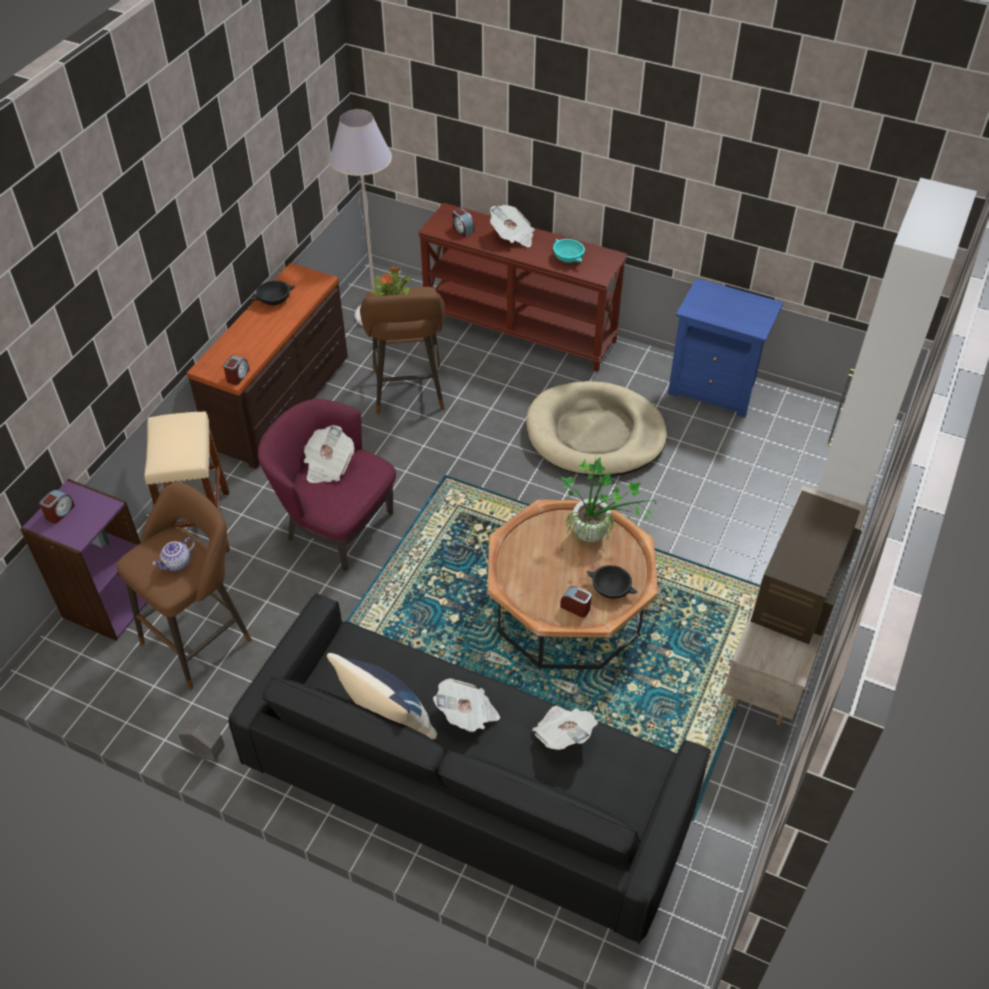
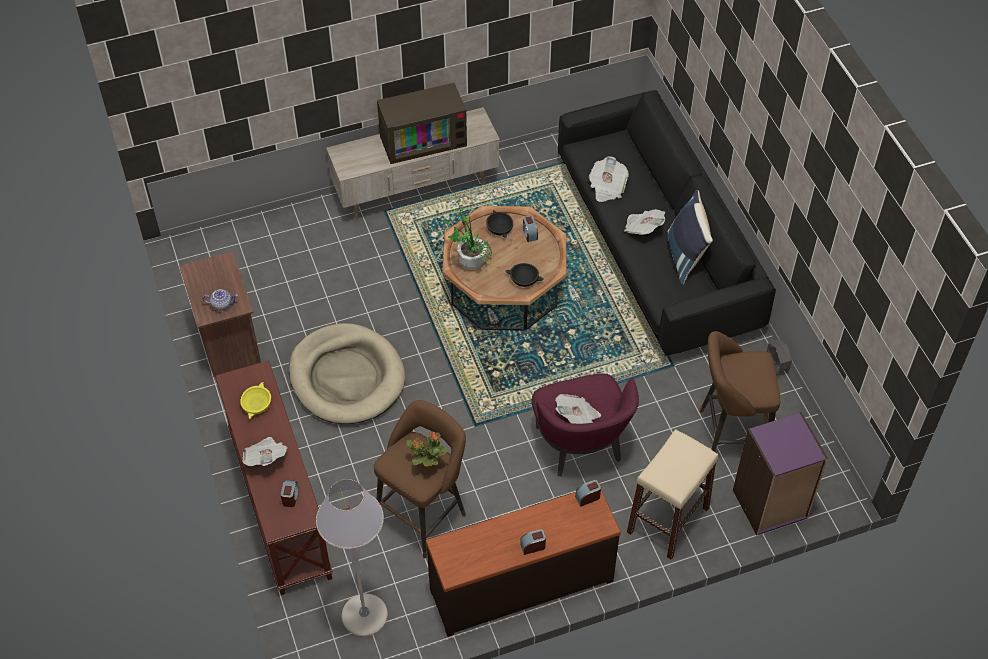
camera: 135 degrees left, 5 degrees up
(60, 512) = (795, 451): alarm clock -> alarm clock (533, 546)
(177, 564) = (744, 369): teapot -> teapot (222, 304)
(274, 299) = (494, 555): black bowl -> black bowl (523, 280)
(567, 257) = (257, 405): turquoise bowl -> yellow bowl
(715, 388) = (228, 345): blue nightstand -> brown nightstand
(841, 496) = (271, 227): white cabinet -> none

